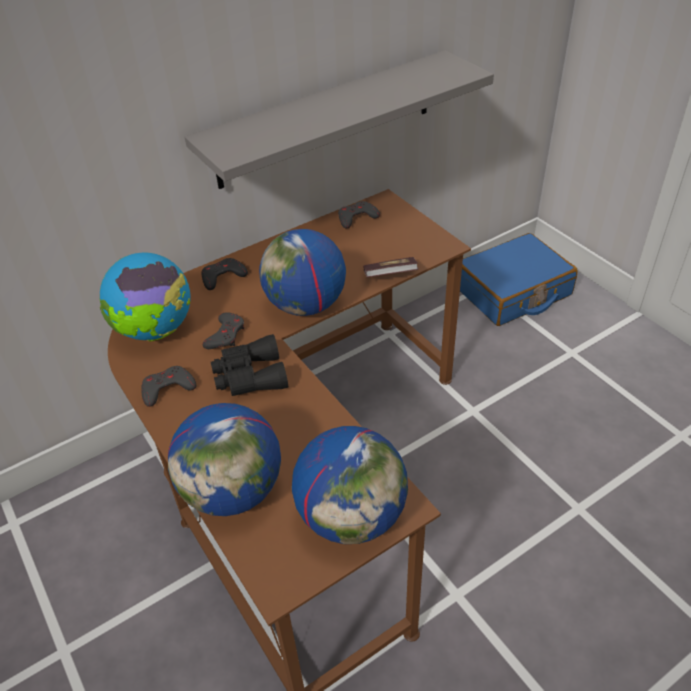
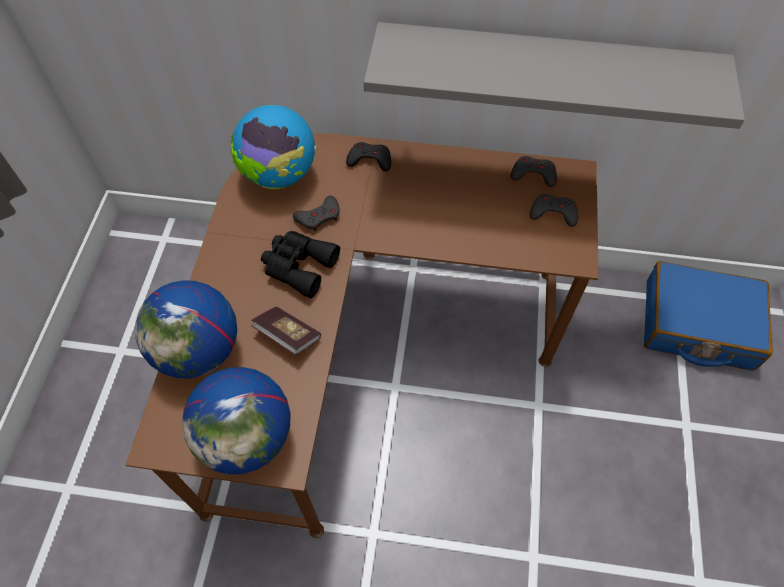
camera: 40 degrees right, 15 degrees up
(167, 389) = (239, 233): grey game controller -> grey game controller (553, 213)
(306, 305) = (401, 233): globe -> none
(390, 276) = (495, 255): book -> book (288, 336)

